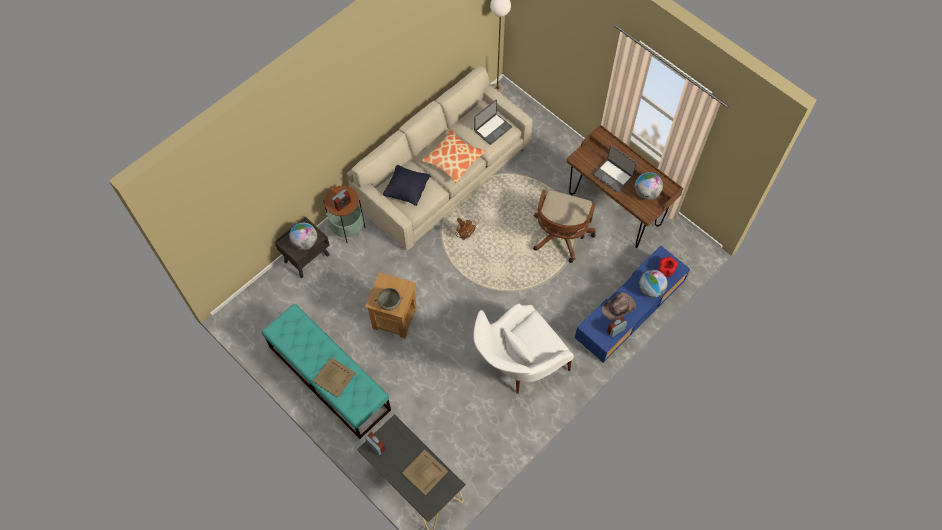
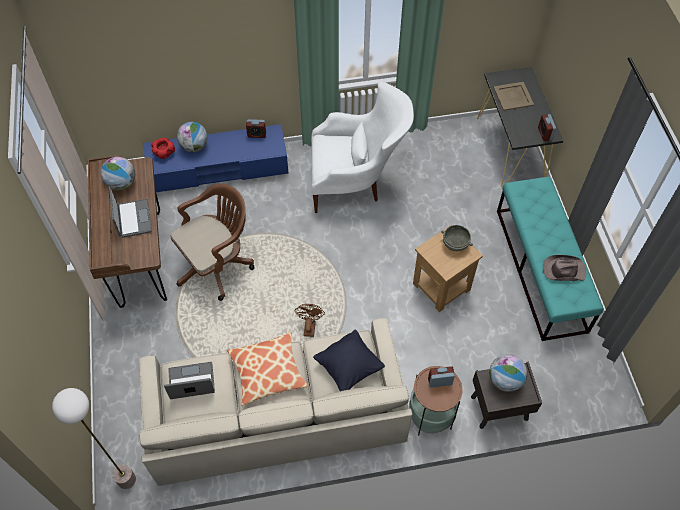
camera: 145 degrees left, 5 degrees down
(334, 377) = (548, 222): beige tray -> none
(619, 307) = (236, 149): brown hat -> brown hat (563, 270)

